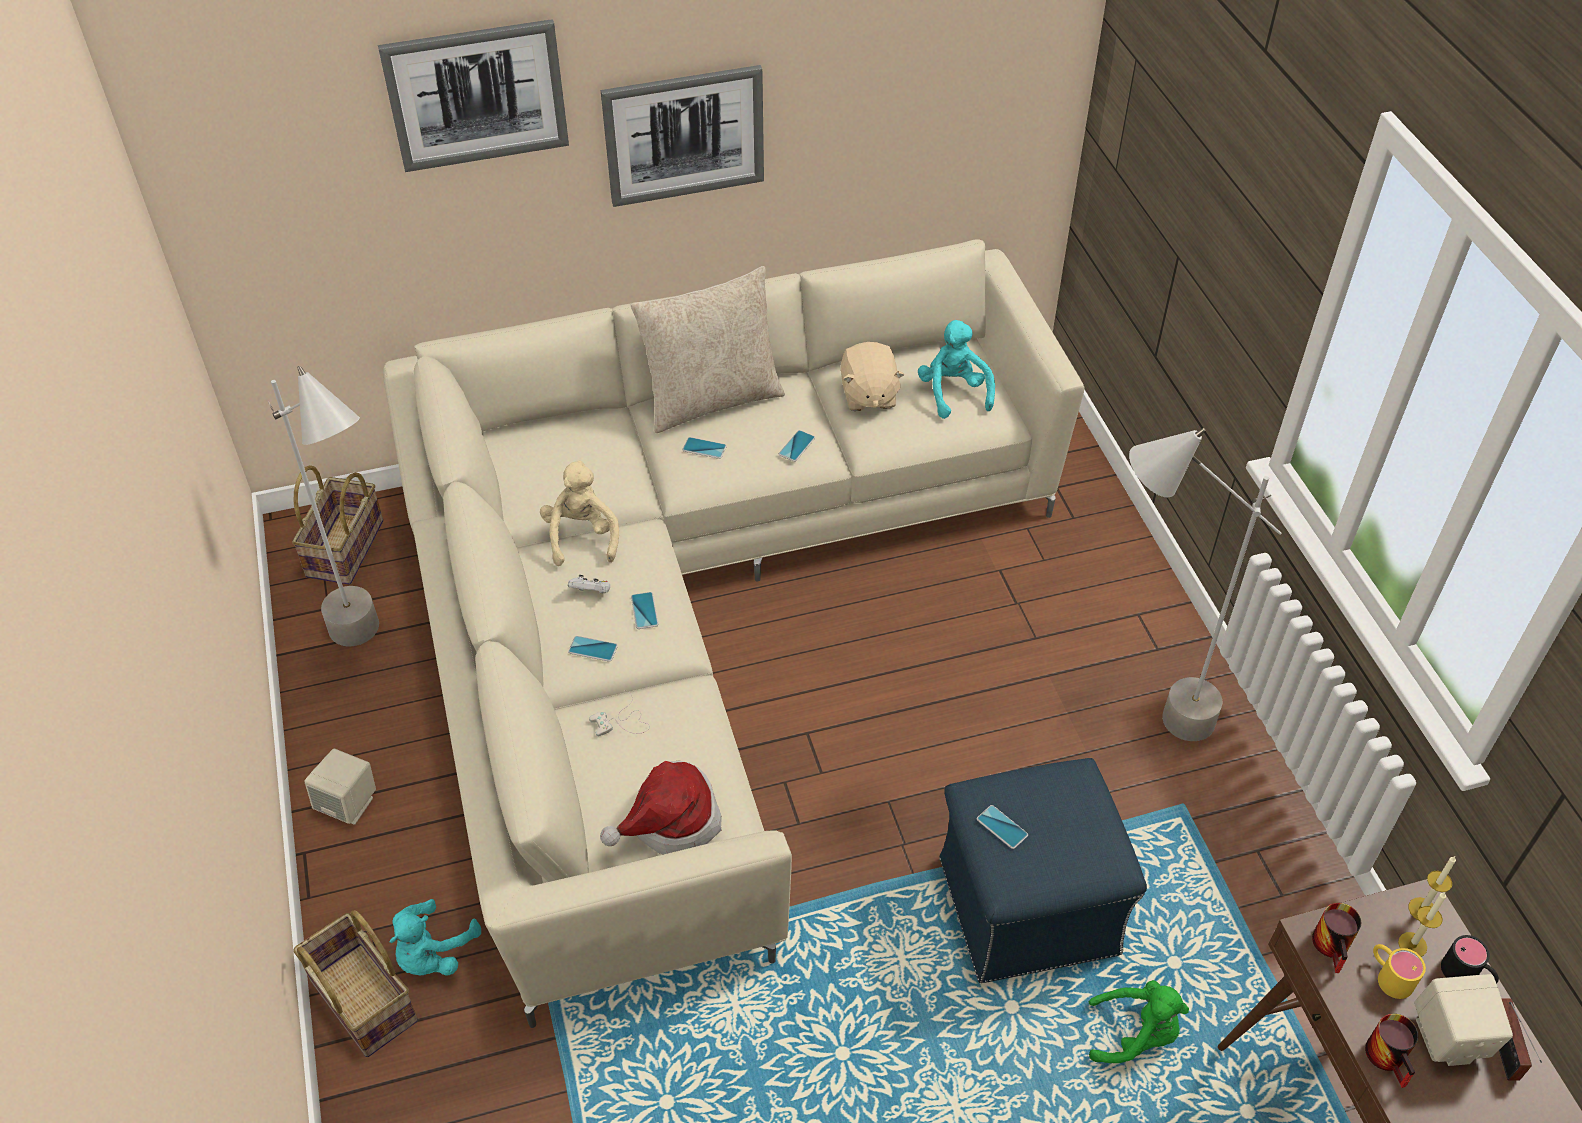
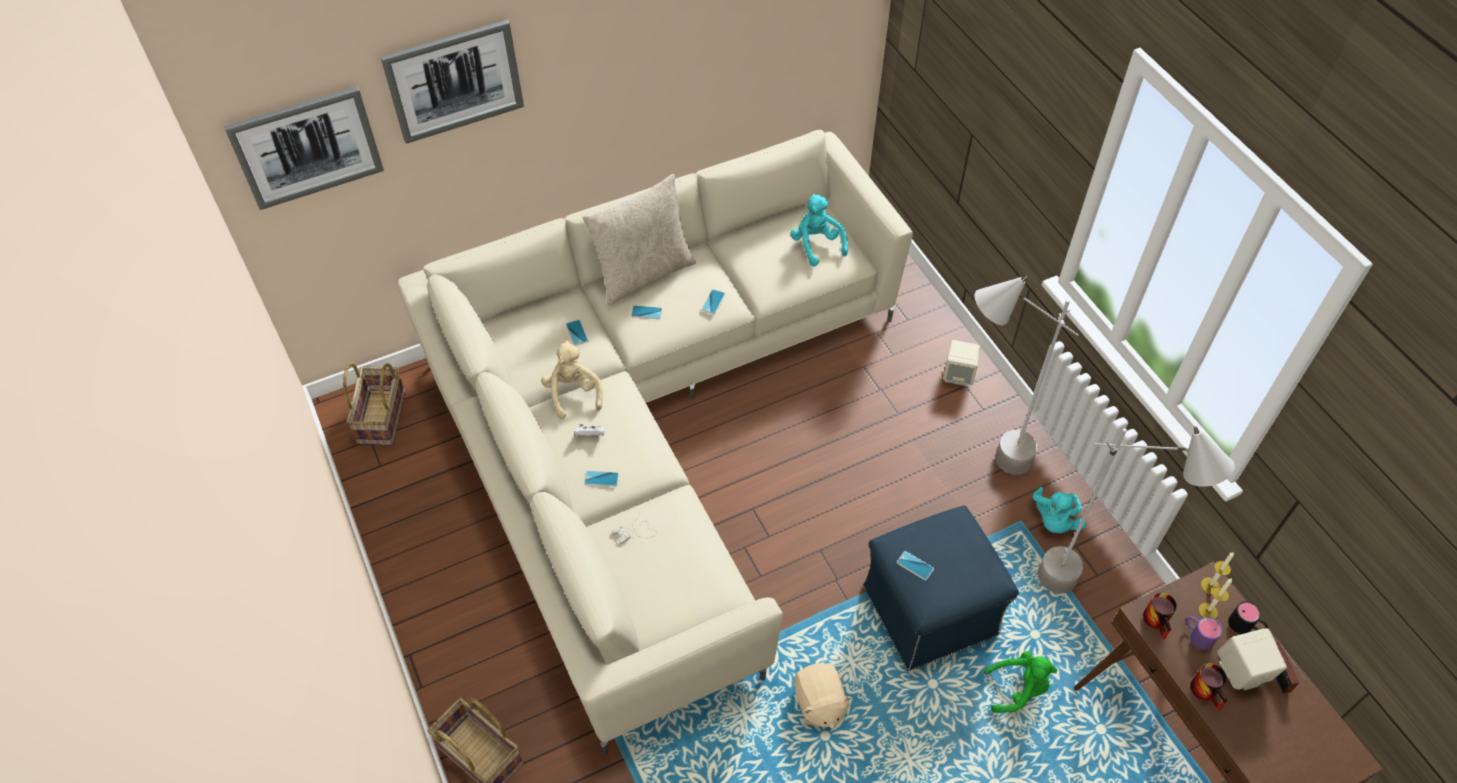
camera: 10 degrees left, 5 degrees up
(349, 804) = (433, 613): beige speaker -> beige speaker (958, 375)
(378, 650) = (426, 493): grey floor lamp -> grey floor lamp (1087, 594)
(433, 954) = (522, 713): turquoise plush toy -> turquoise plush toy (1054, 520)
(644, 611) = (632, 444): phone -> phone (577, 333)
(670, 822) = (687, 599): hat -> none
(684, 135) = (605, 86): picture -> picture (307, 147)
(868, 395) = (756, 255): beige plush toy -> beige plush toy (819, 703)
(1389, 975) = (1196, 635): yellow mug -> purple mug

